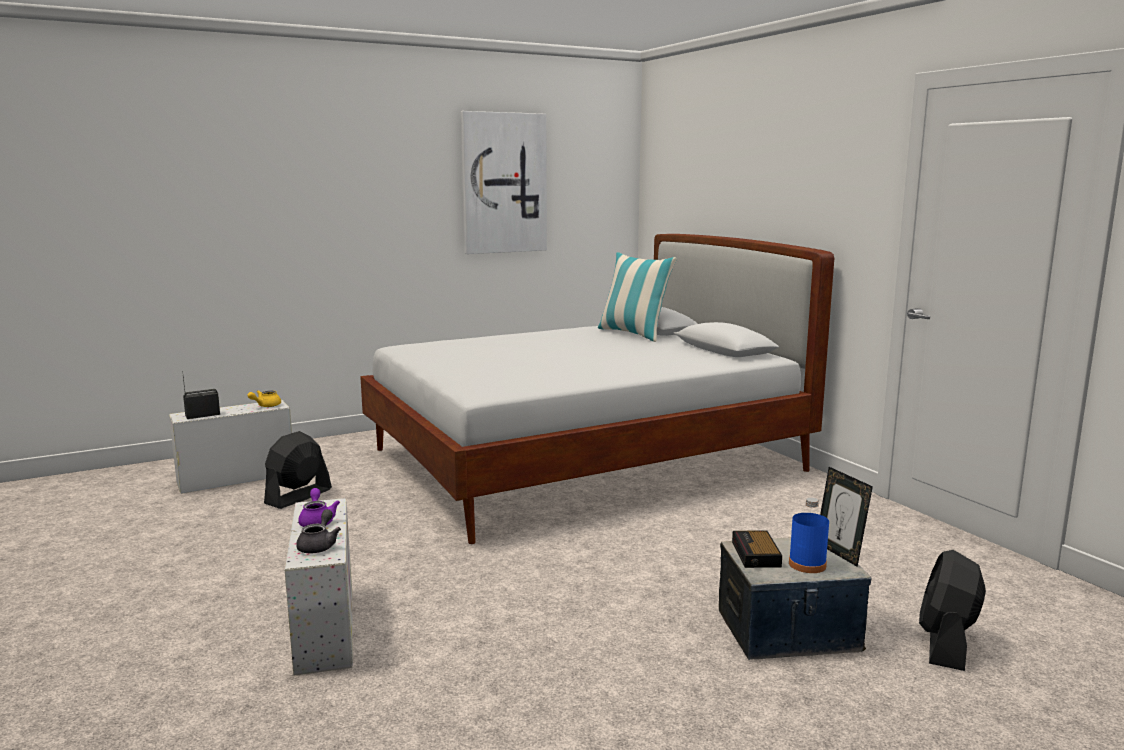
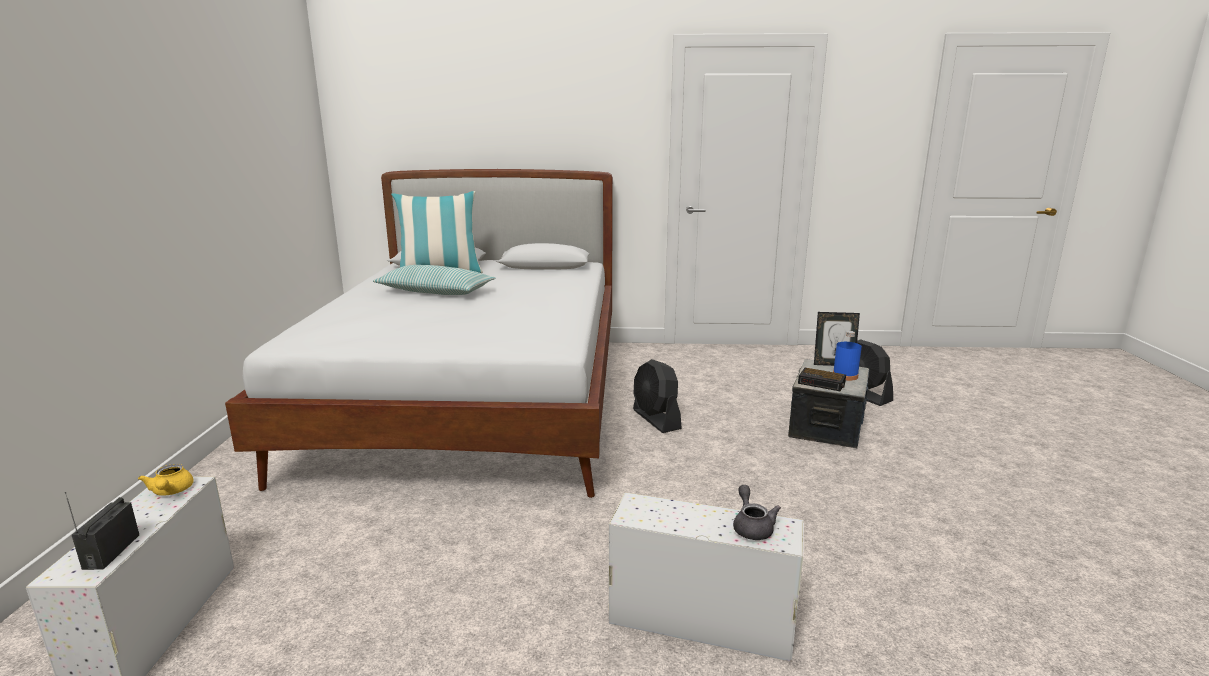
camera: 60 degrees left, 5 degrees up
(298, 496) = (320, 578): black fan -> black fan (656, 419)
(317, 521) = (682, 518): purple teapot -> none
(319, 545) = (752, 527): grey teapot -> grey teapot turned 45 degrees clockwise
(504, 183) = (235, 122): picture -> none
(569, 344) = (435, 292): none -> pillow

